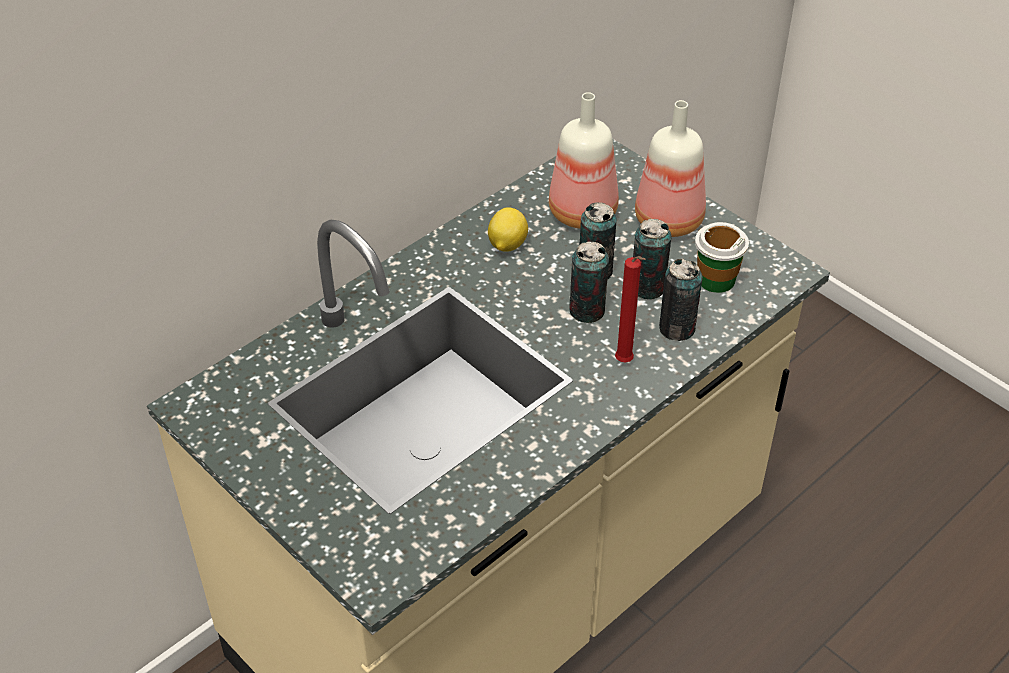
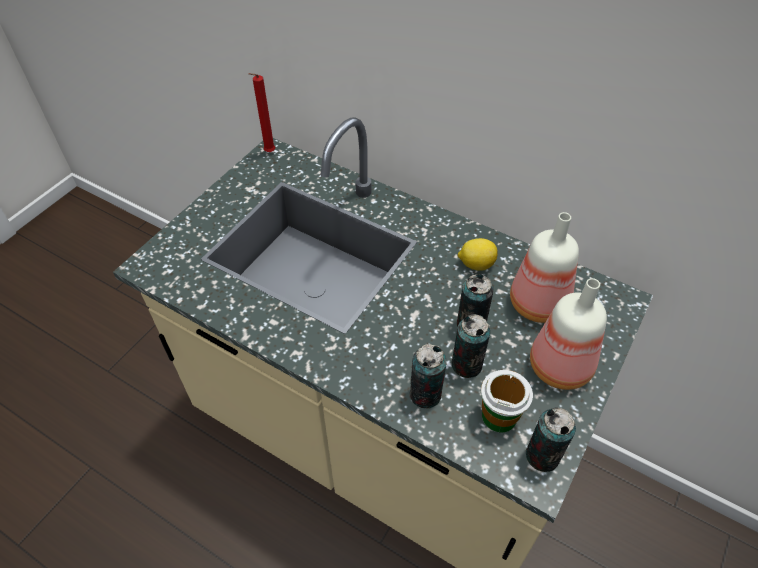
camera: 75 degrees right, 5 degrees up
(587, 311) = (423, 328): can -> can (542, 456)
(625, 363) = (373, 364): red candle -> red candle (268, 153)

